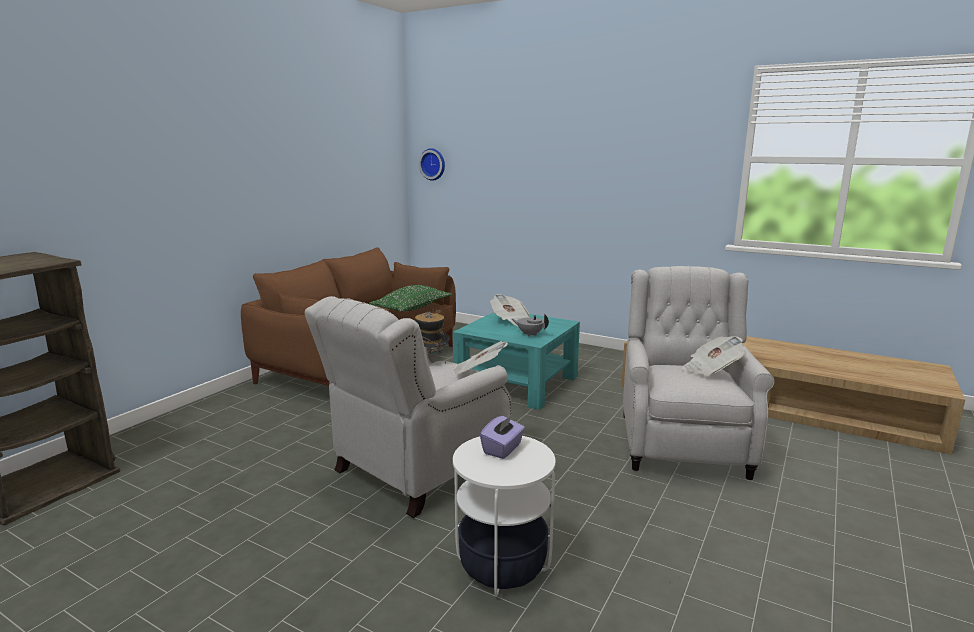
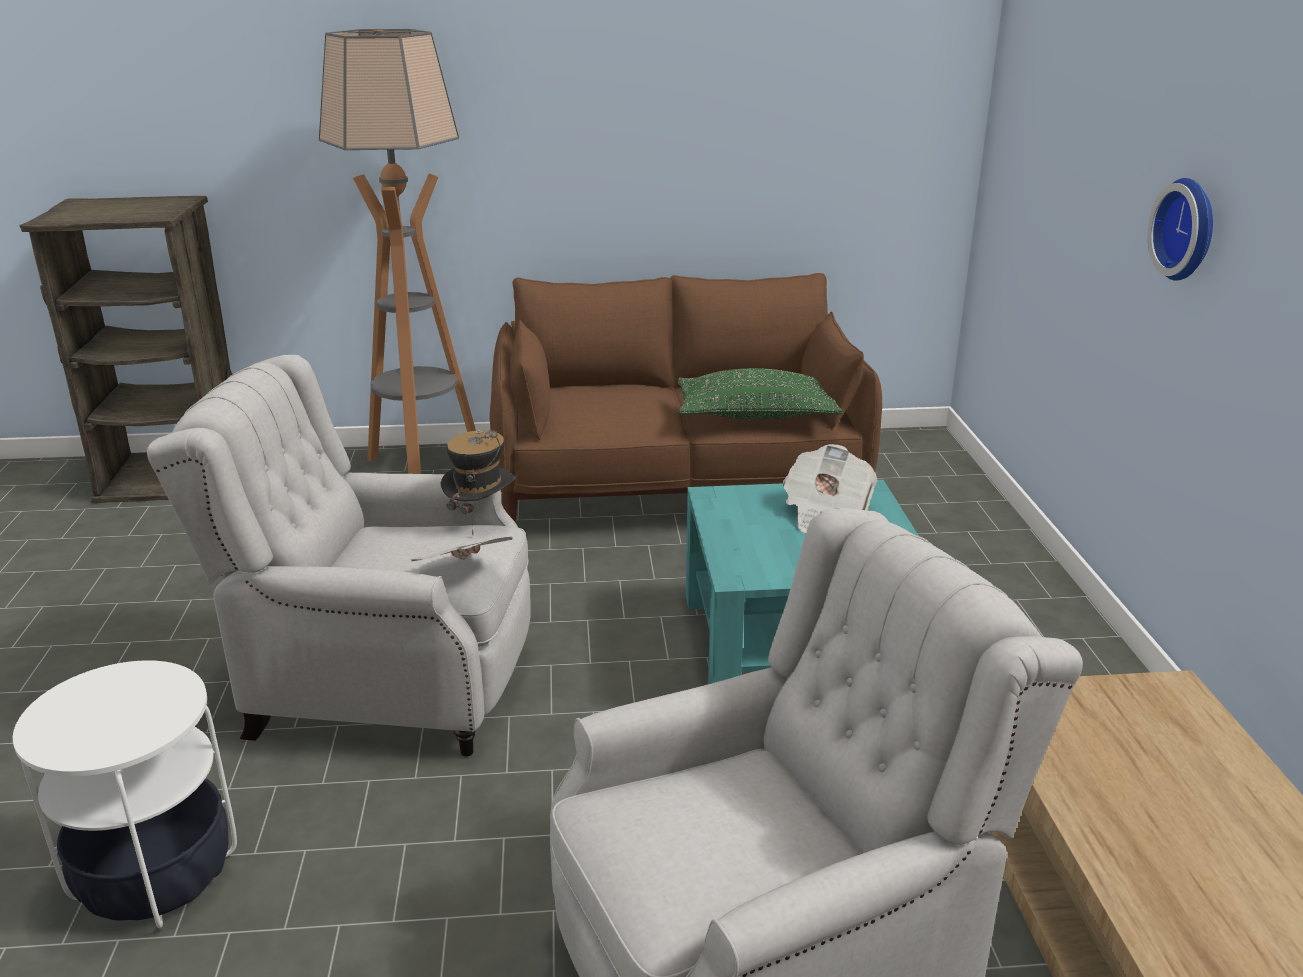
camera: 55 degrees right, 10 degrees up
(224, 409) = (422, 470): none -> floor lamp
(433, 164) = (1015, 107): wall clock -> wall clock (1189, 229)
(503, 449) = (140, 701): purple tissue box -> none
(530, 334) = (776, 556): grey teapot -> none
(711, 370) = (772, 843): newspaper -> none

